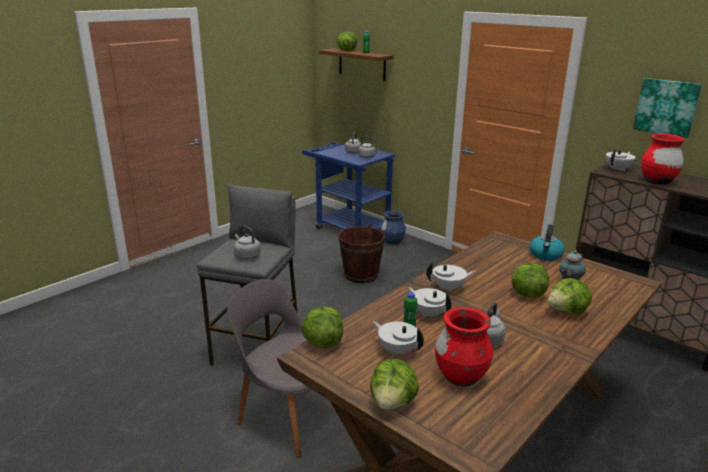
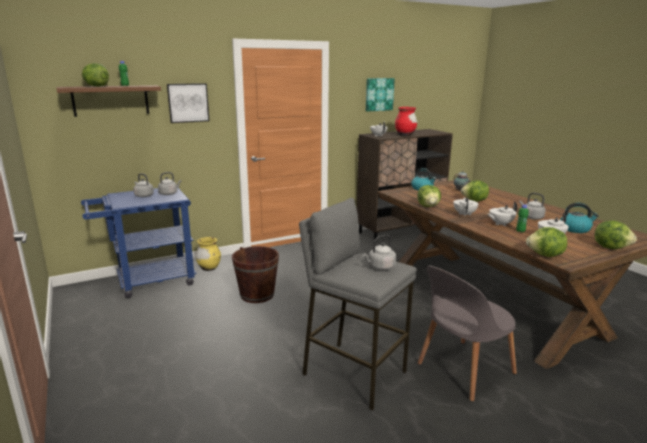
camera: 70 degrees left, 5 degrees down
(393, 242) = (209, 268): blue vase -> yellow vase
(415, 76) = (188, 103): none -> picture
(461, 377) = (575, 229): red vase -> kettle
(567, 312) = (497, 198): lettuce -> lettuce (428, 206)

